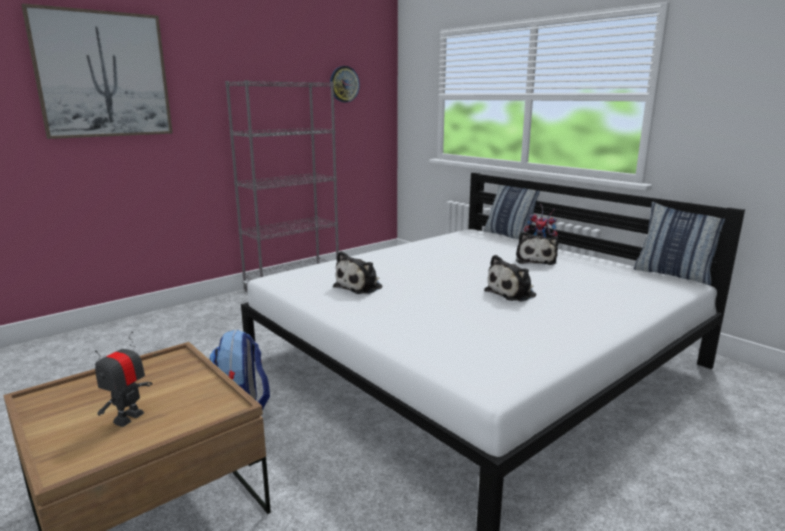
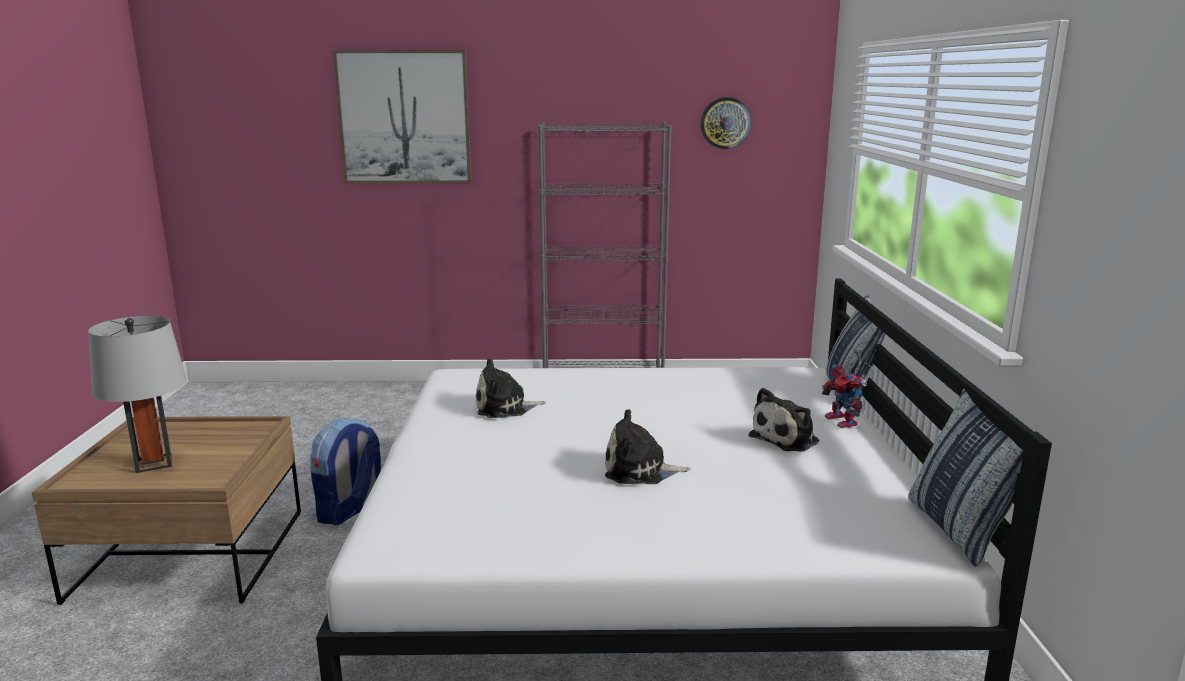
camera: 40 degrees right, 0 degrees up
(128, 418) = (153, 463): toy robot -> grey table lamp

